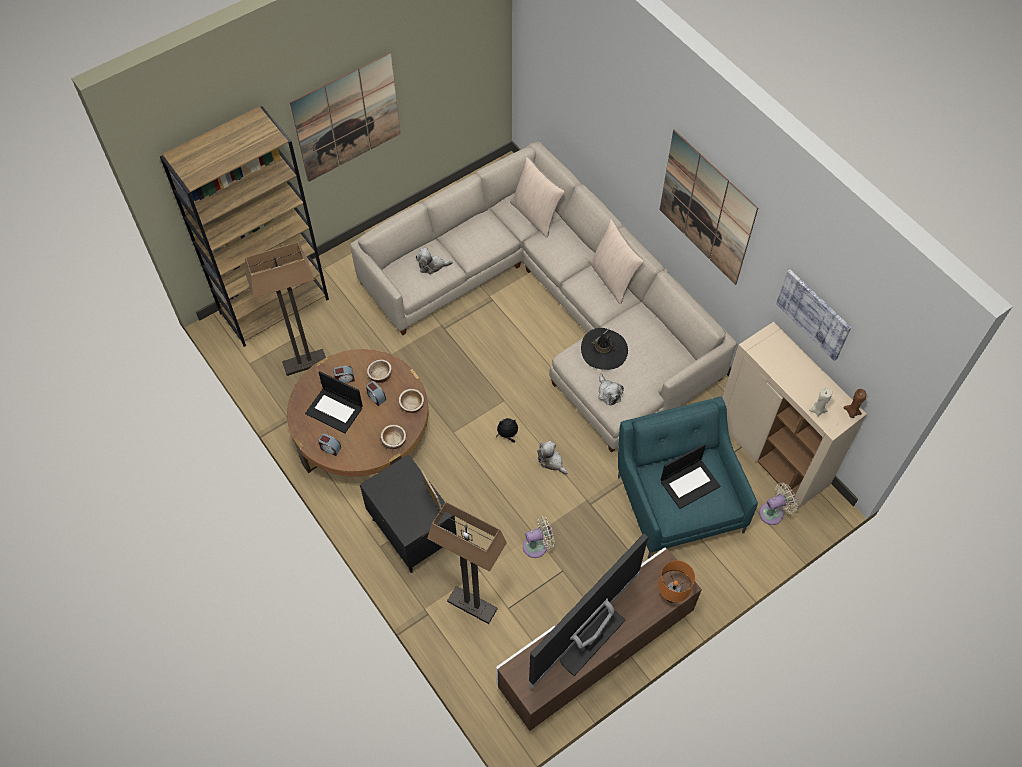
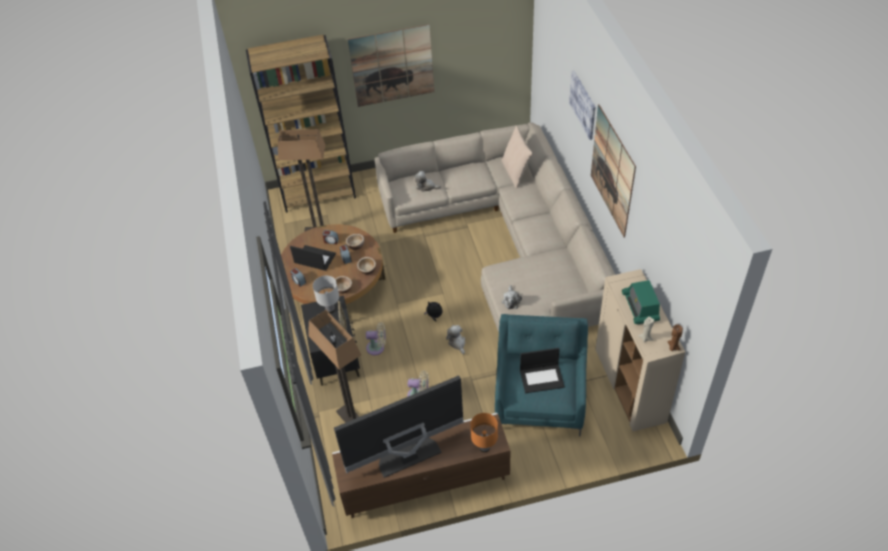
camera: 25 degrees right, 10 degrees down
(335, 410) = (314, 258): laptop -> laptop turned 150 degrees clockwise
(401, 479) = (330, 309): none -> white table lamp
(604, 350) = (521, 271): black hat -> none
(613, 279) = (552, 226): beige pillow -> none
(773, 513) = (611, 429): beige fan -> beige fan (377, 347)
(795, 373) = (640, 307): none -> radio
(814, 314) = (661, 260): picture -> picture (583, 104)

